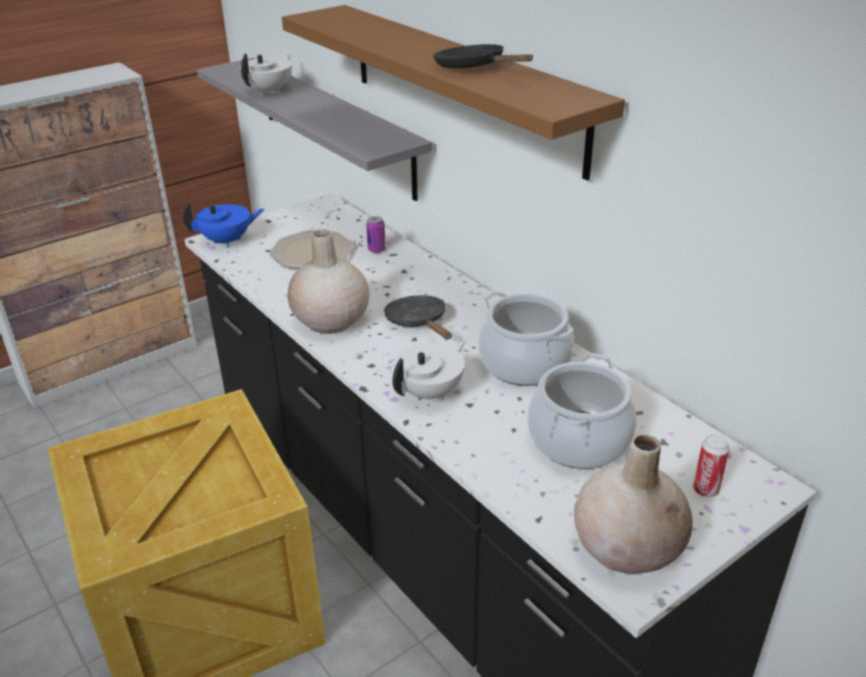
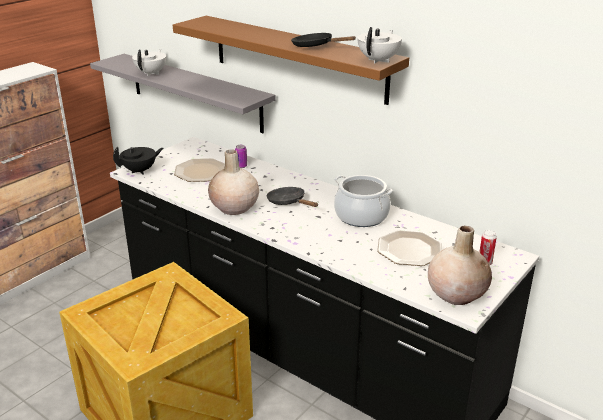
camera: 15 degrees left, 5 degrees down
(227, 241) = (140, 171): blue teapot -> black teapot
(431, 392) = (315, 237): white teapot -> white teapot (379, 60)
(578, 440) = (409, 249): cooking pot -> plate

